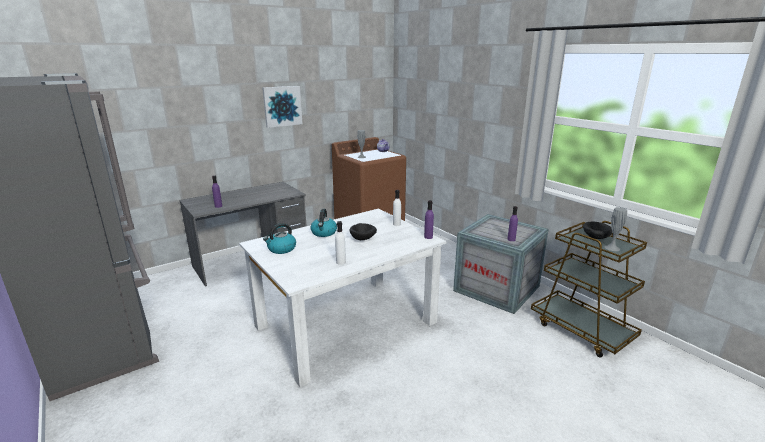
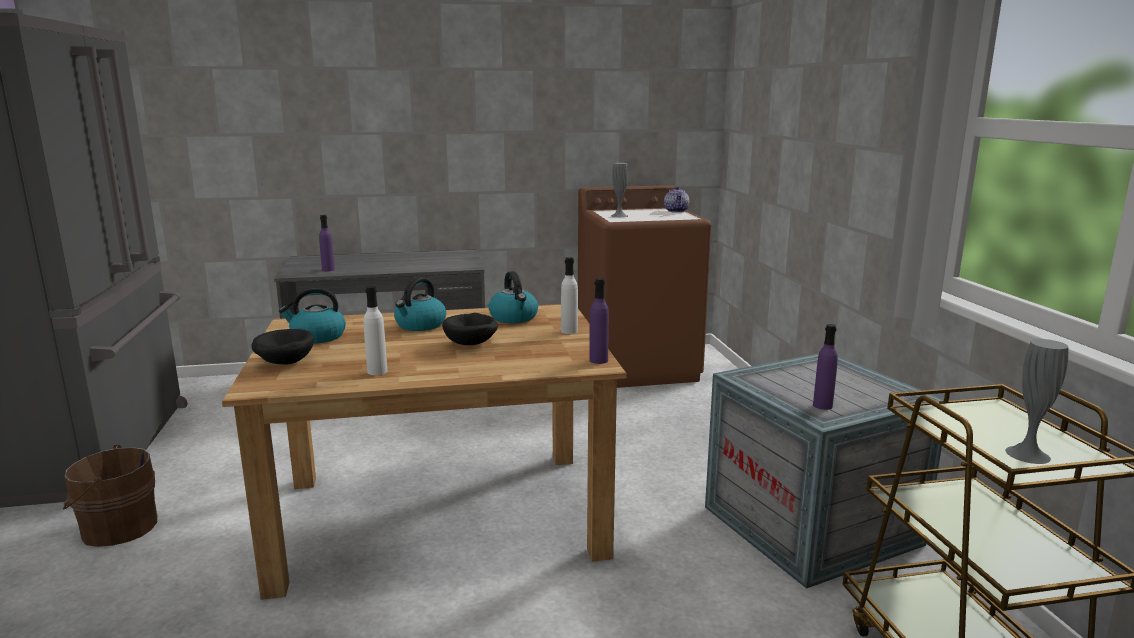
camera: 25 degrees right, 5 degrees down
(177, 378) = (116, 528): none -> brown bucket
(282, 106) = (485, 112): picture -> none
(345, 325) = (438, 517): white dining table -> brown dining table
(363, 221) = (514, 318): none -> kettle
(595, 238) = (1005, 425): black bowl -> black bowl (284, 363)

